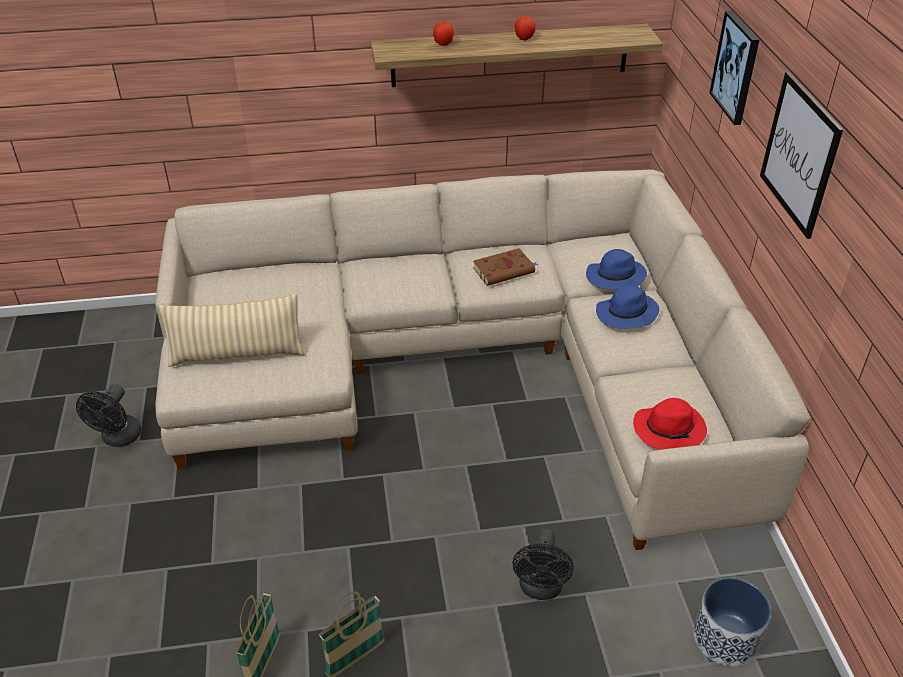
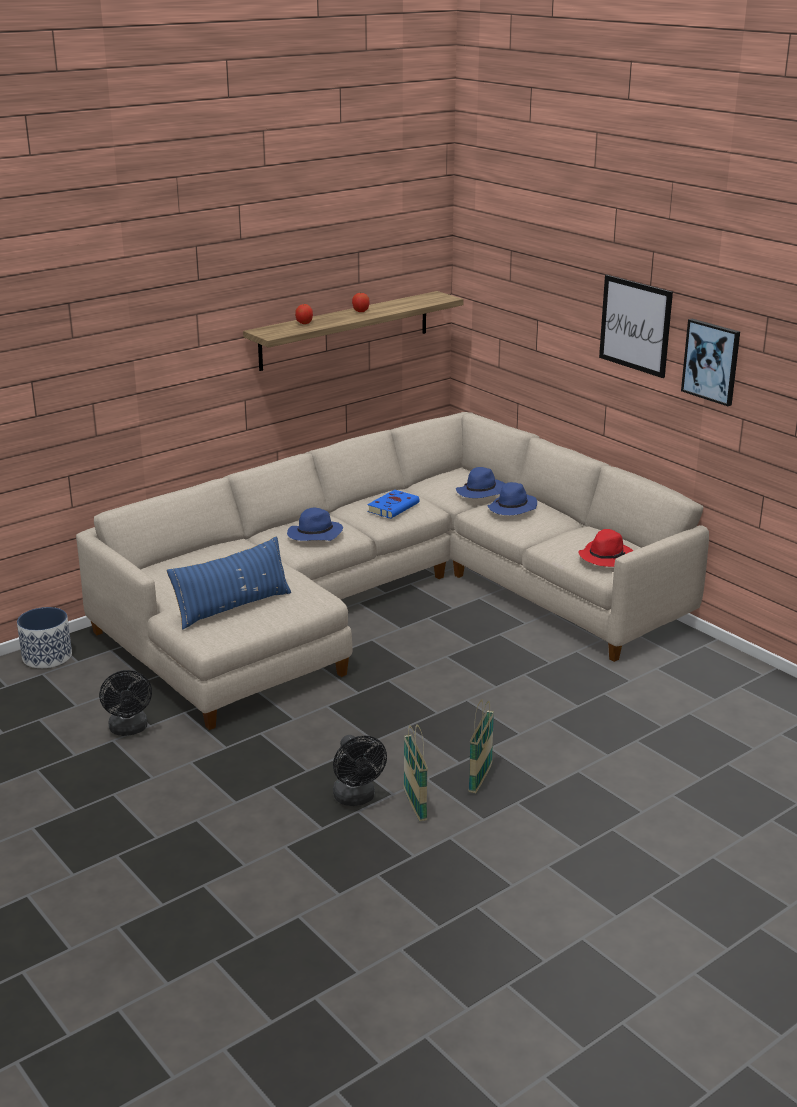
camera: 30 degrees left, 15 degrees down
(237, 354) = (232, 607): beige pillow -> blue pillow
(394, 283) = (314, 535): none -> blue hat
(505, 270) = (394, 507): brown book -> blue book
(540, 589) = (571, 701): black fan -> black fan (356, 798)
(725, 638) = (713, 684): planter -> planter (47, 656)
(736, 67) = (547, 292): picture -> picture (711, 361)

